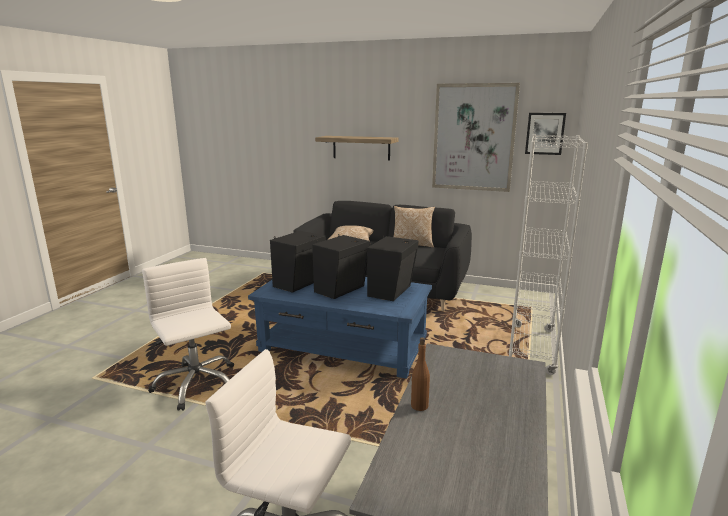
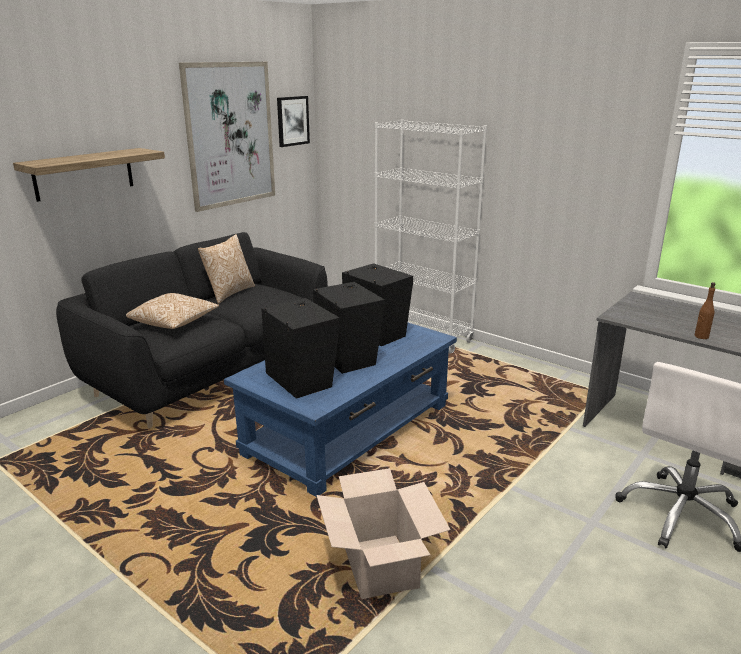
camera: 70 degrees left, 5 degrees up
(196, 384) = (379, 566): white office chair -> cardboard box

